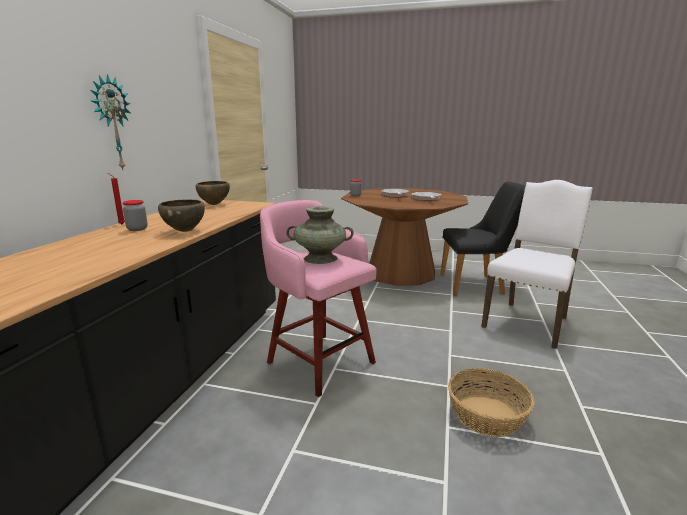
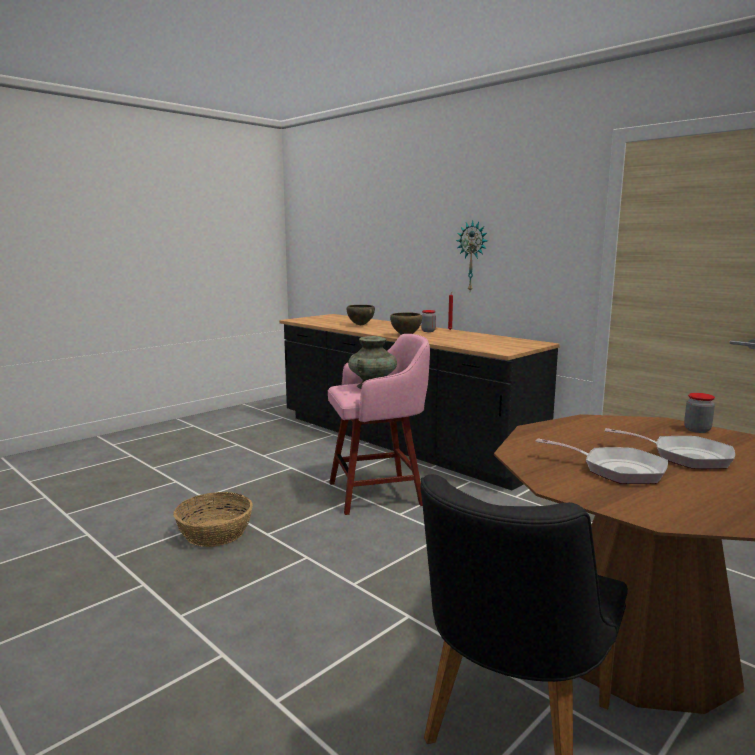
camera: 120 degrees right, 5 degrees down
(214, 204) = (514, 343): brown bowl -> brown bowl (360, 325)
(528, 322) = (293, 676): white chair -> none

